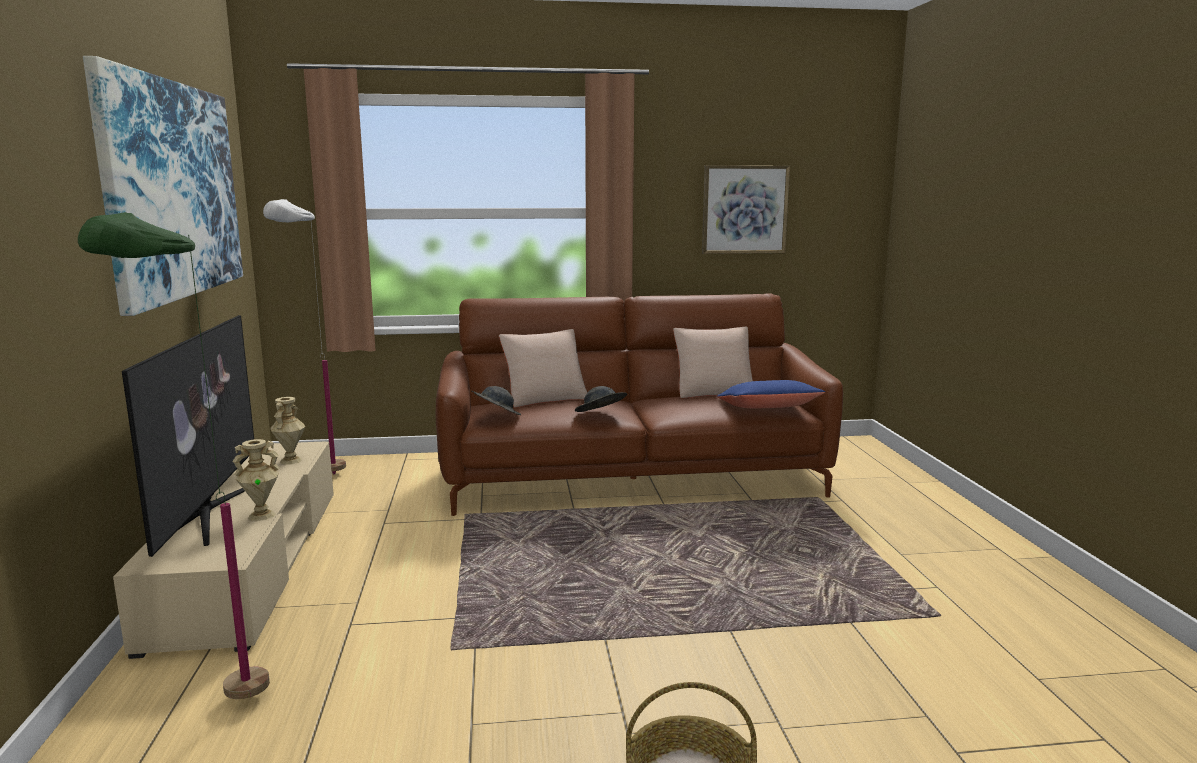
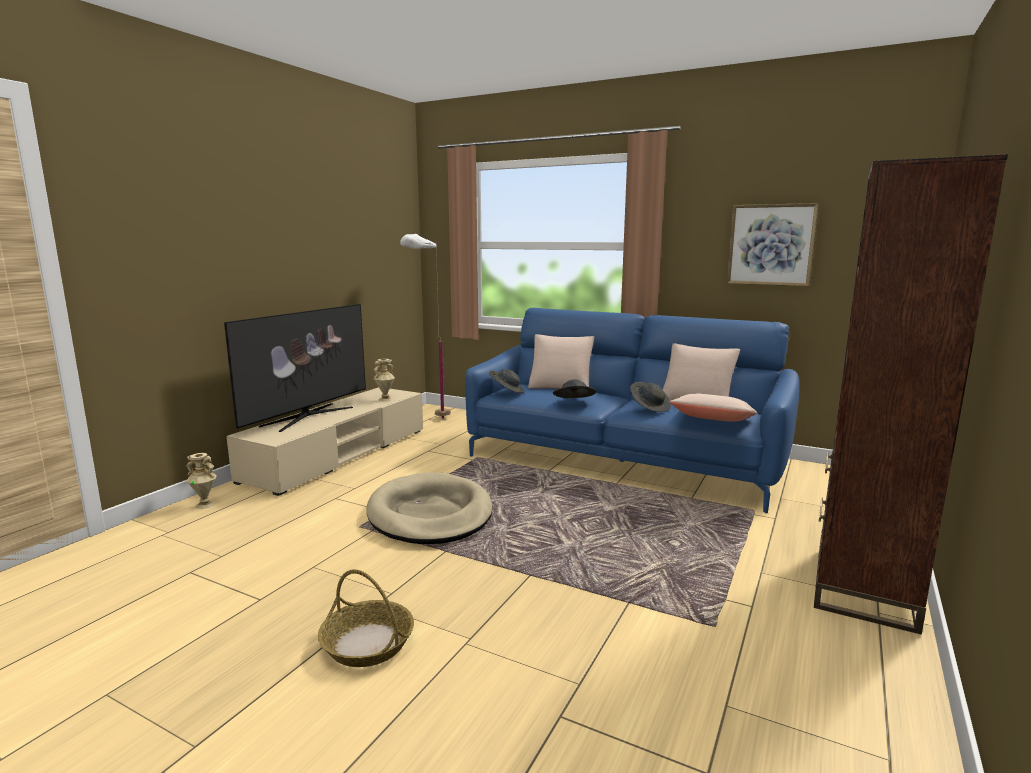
camera: 35 degrees right, 0 degrees up
(173, 189) = (332, 226): picture -> none
(216, 719) = (224, 521): green floor lamp -> none
(262, 515) = (325, 423): beige vase -> beige vase (205, 505)
(518, 602) = (430, 514): none -> beige dog bed
(633, 478) = (622, 461): brown sofa -> blue sofa
(686, 406) = (650, 407): none -> grey hat
(768, 411) = (713, 422): blue pillow -> beige pillow
(978, 541) = (863, 587): none -> brown bookcase

